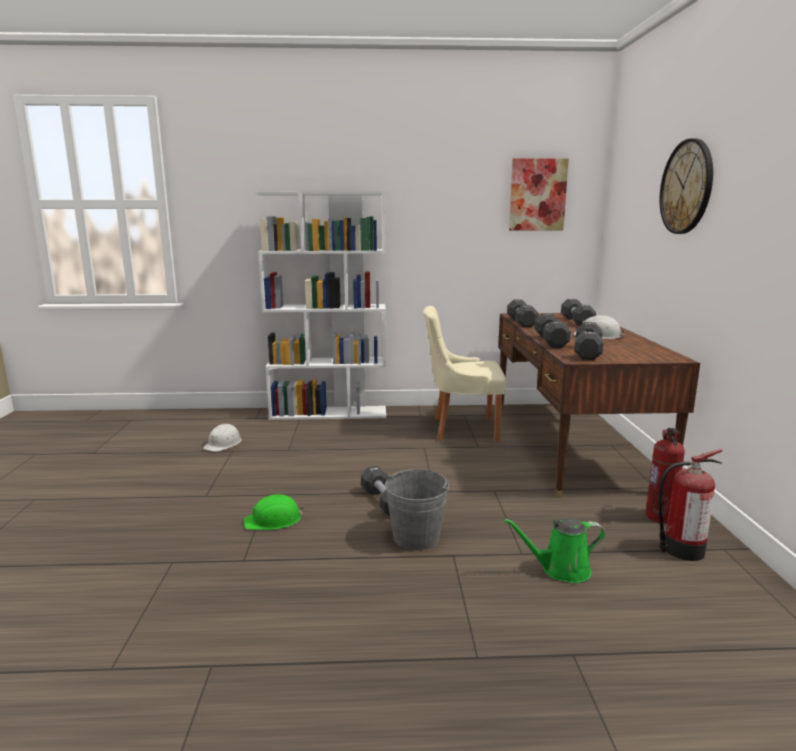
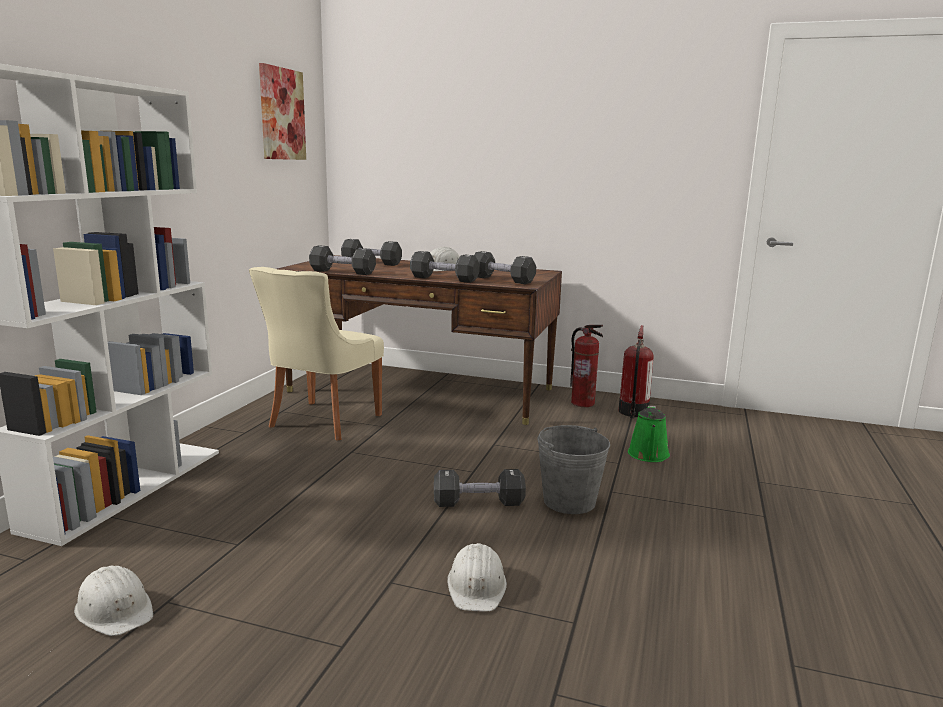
camera: 70 degrees left, 0 degrees up
(273, 520) = (477, 586): green hard hat -> white hard hat
(686, 187) = (496, 119): wall clock -> none

